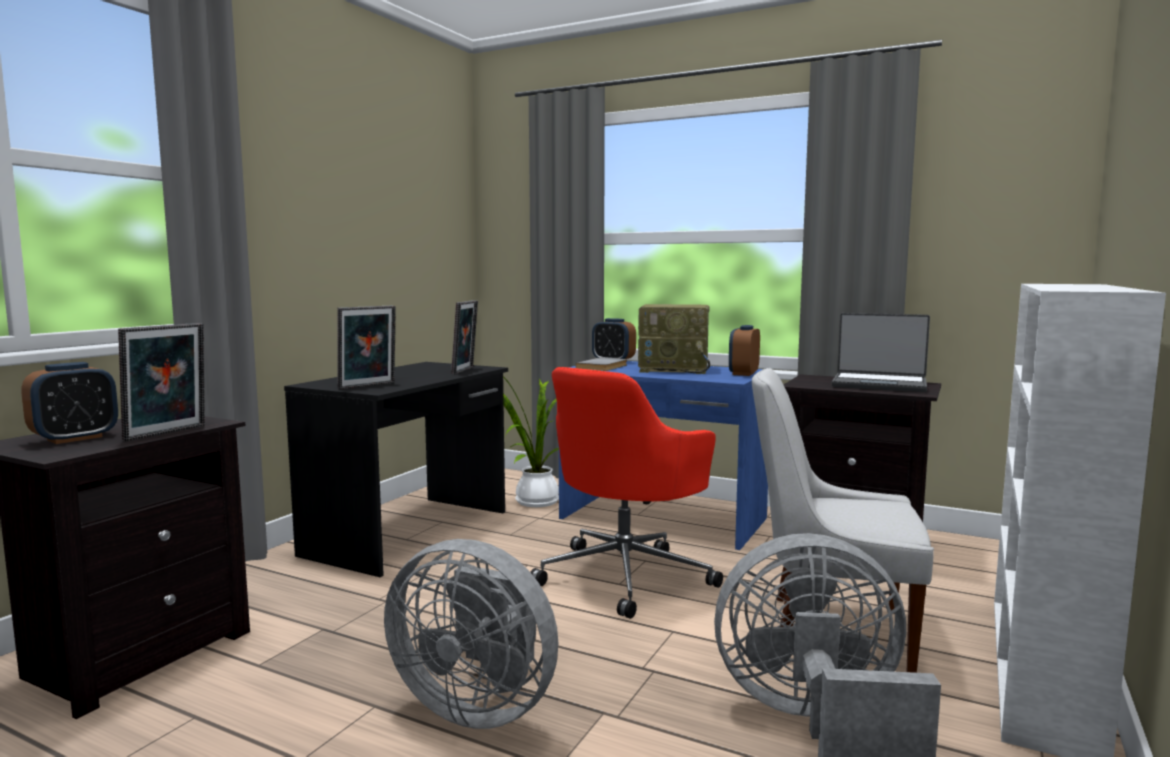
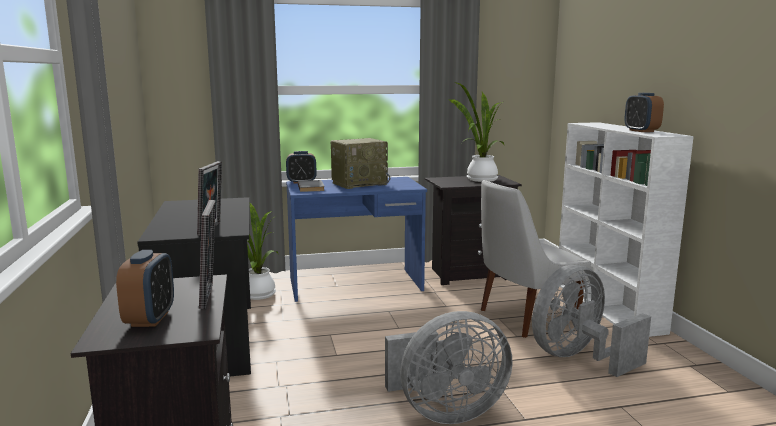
camera: 40 degrees left, 5 degrees up
(465, 371) = (232, 204): picture frame -> none
(626, 576) = (394, 322): red office chair -> none
(743, 373) = (404, 181): alarm clock -> alarm clock (641, 131)
(879, 384) = (479, 179): laptop -> potted plant

